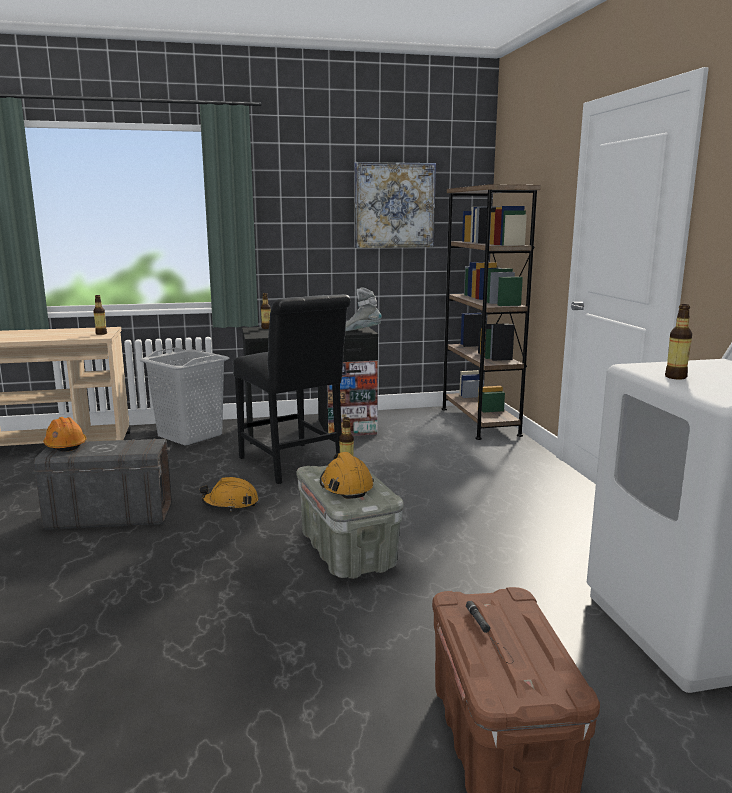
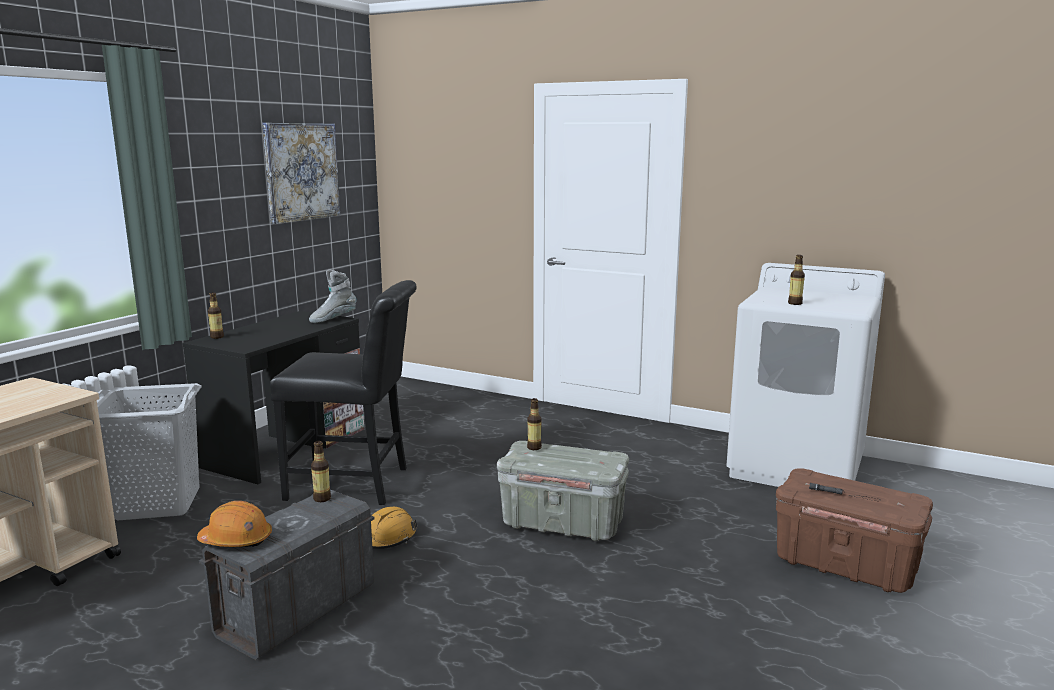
camera: 50 degrees left, 0 degrees up
(101, 334) = (53, 391): bottle -> bottle (322, 499)
(346, 486) = (572, 459): orange hard hat -> none
(479, 421) = (421, 390): brown bookcase -> none

